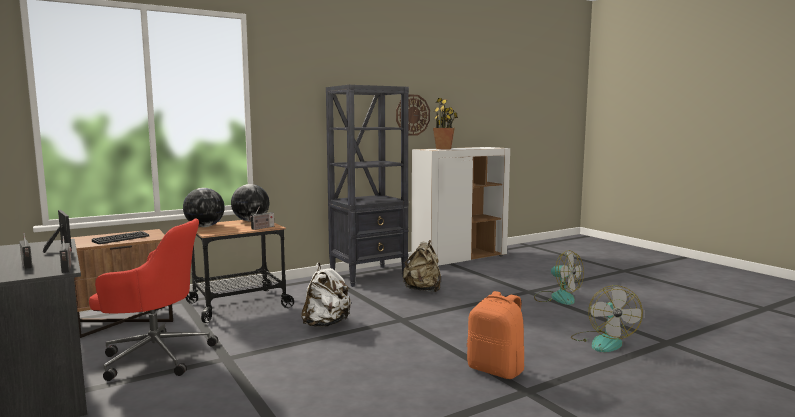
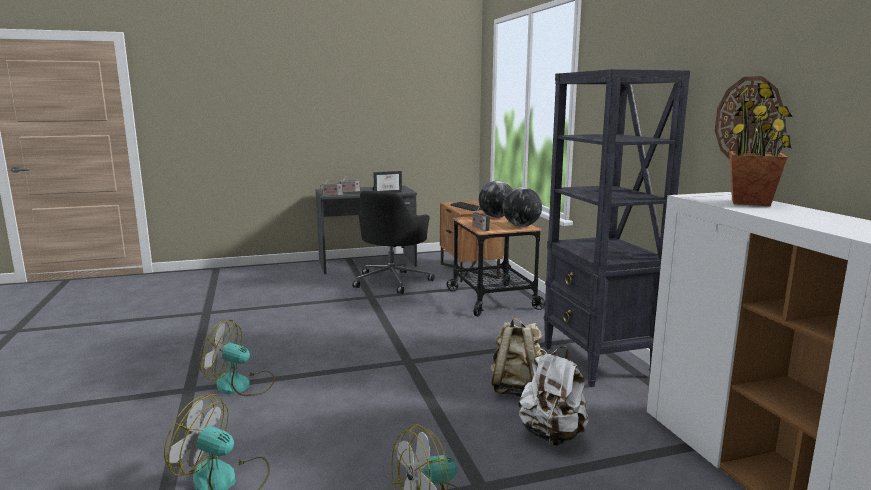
camera: 105 degrees right, 5 degrees up
(155, 356) = (392, 281): red office chair -> black office chair
(326, 324) = (418, 328): white backpack -> white backpack (552, 435)
(496, 370) = (241, 385): orange backpack -> fan

